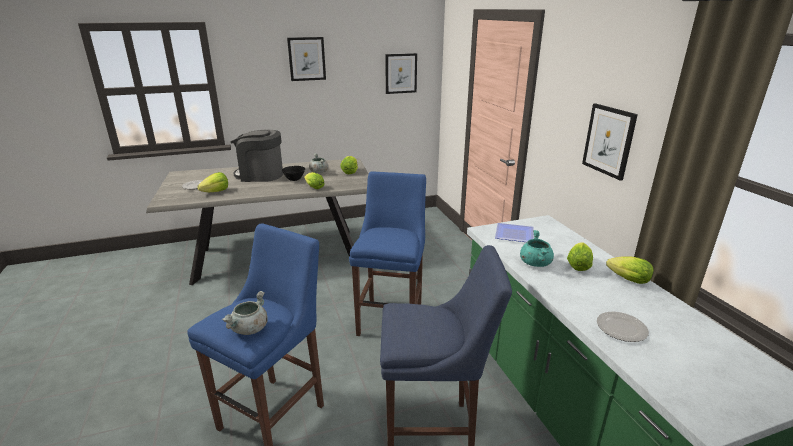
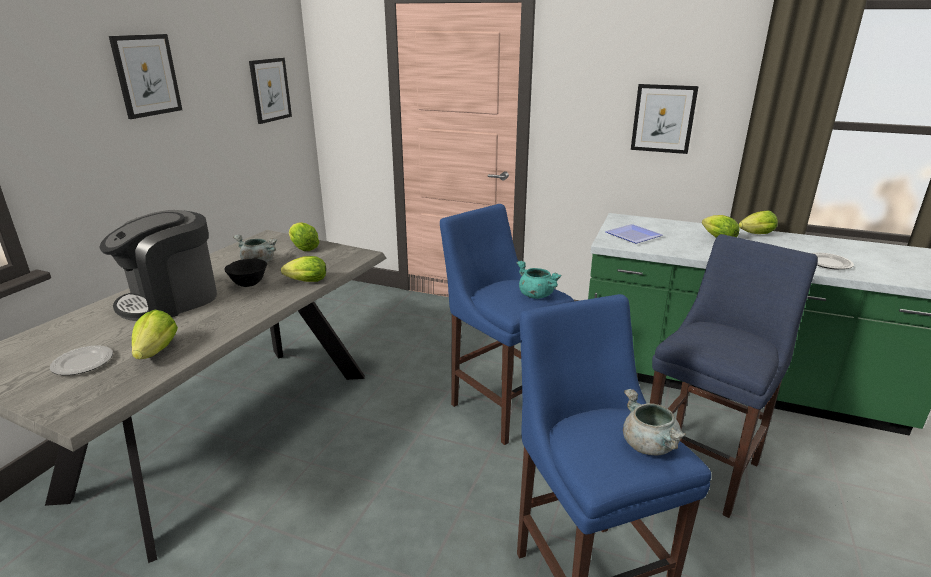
camera: 50 degrees left, 0 degrees up
(535, 263) = (697, 249): turquoise cooking pot -> turquoise cooking pot (535, 295)

